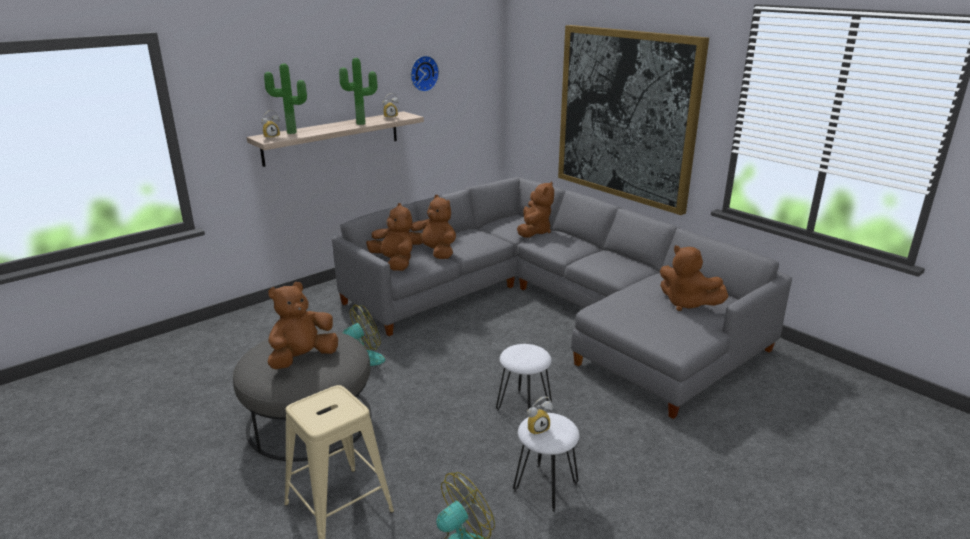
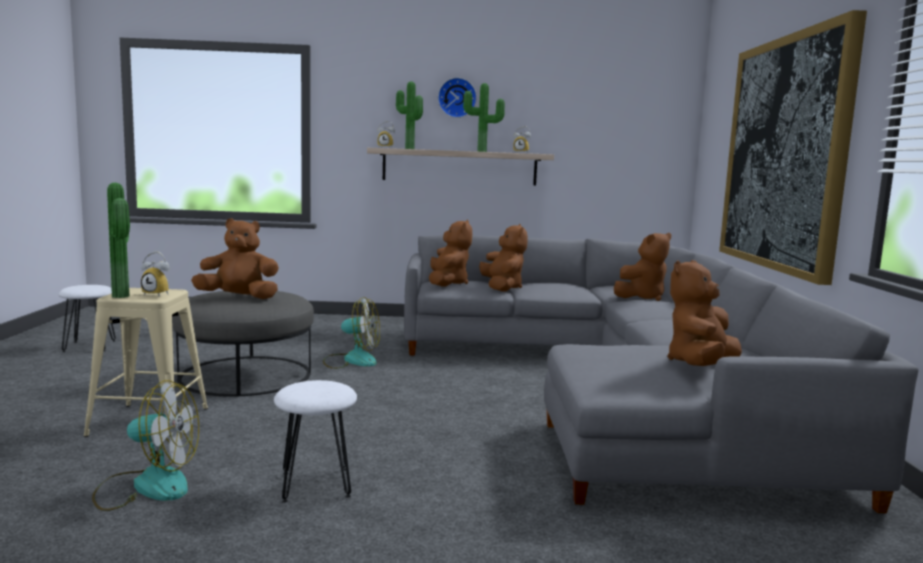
camera: 40 degrees right, 15 degrees down
(322, 420) = (124, 296): none -> potted plant
(423, 73) = (579, 117): wall clock -> wall clock (457, 98)
(524, 408) = (423, 431): white stool -> white stool (89, 346)
(537, 428) = (304, 385): alarm clock -> alarm clock (159, 294)
(686, 303) = (700, 365): brown plush toy -> brown plush toy turned 45 degrees clockwise

